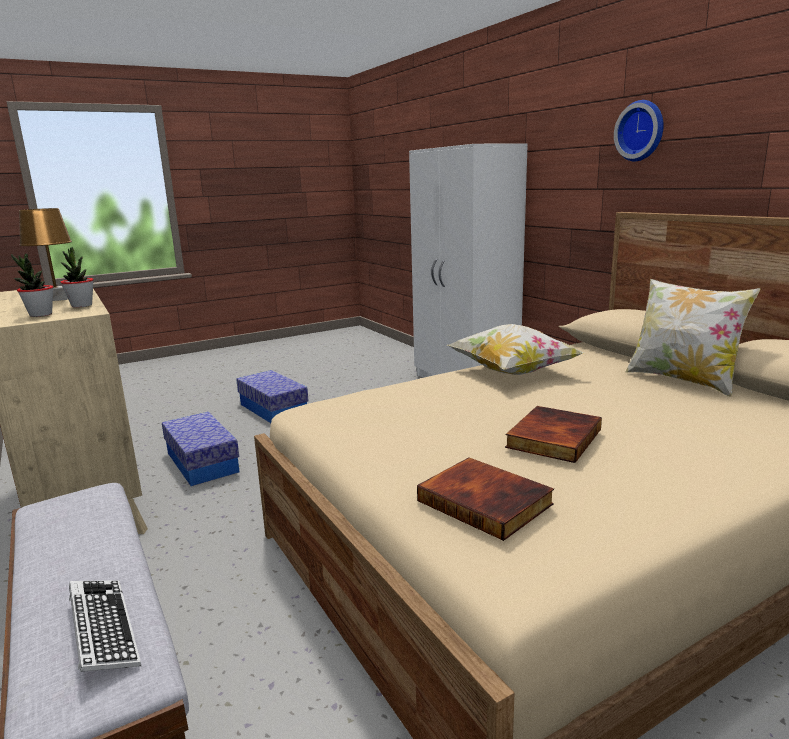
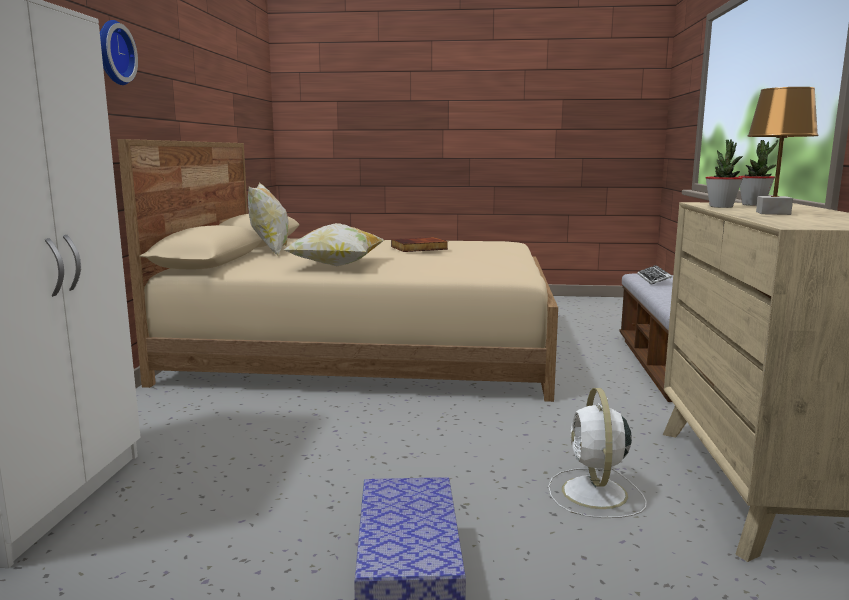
camera: 145 degrees left, 5 degrees down
(202, 462) = (595, 494): storage box -> white fan
(486, 501) = (491, 245): book -> none

